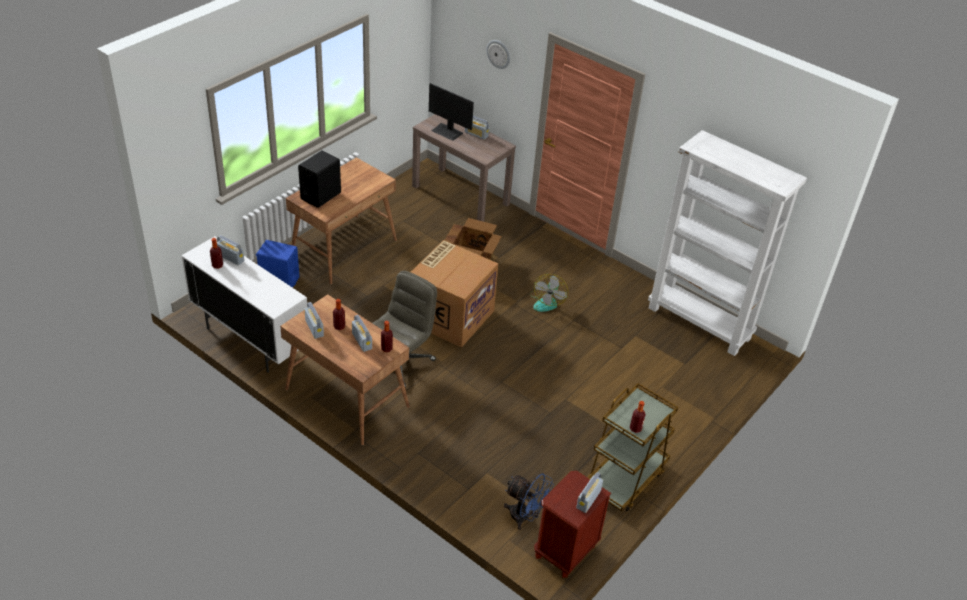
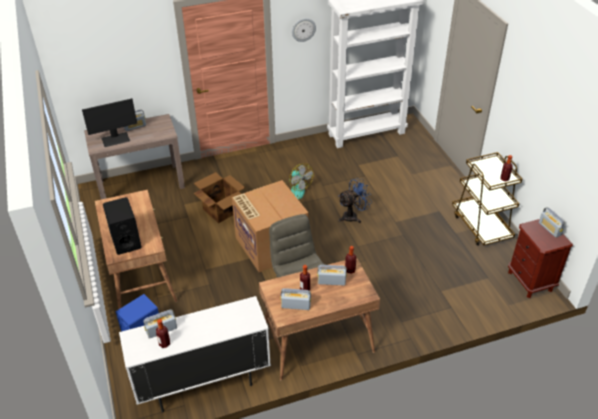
camera: 55 degrees left, 0 degrees up
(499, 54) = (127, 48): wall clock -> wall clock (303, 29)
(525, 517) = (491, 288): blue fan -> blue fan (353, 216)

